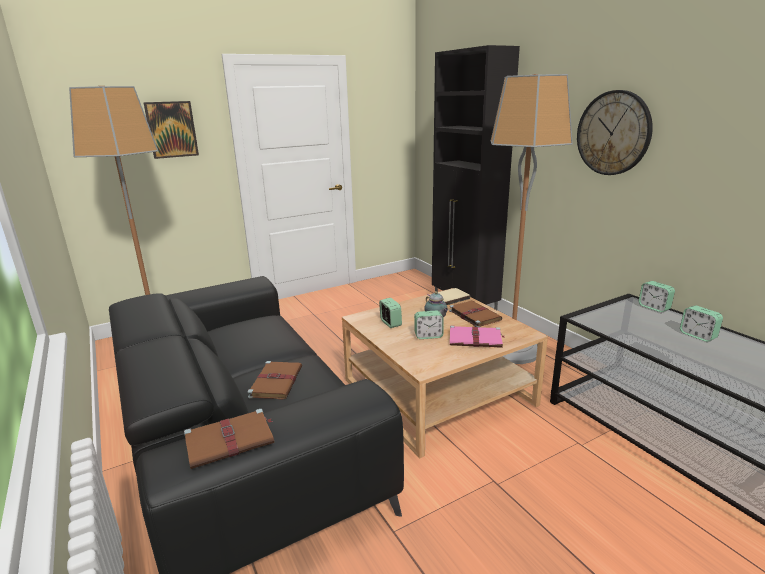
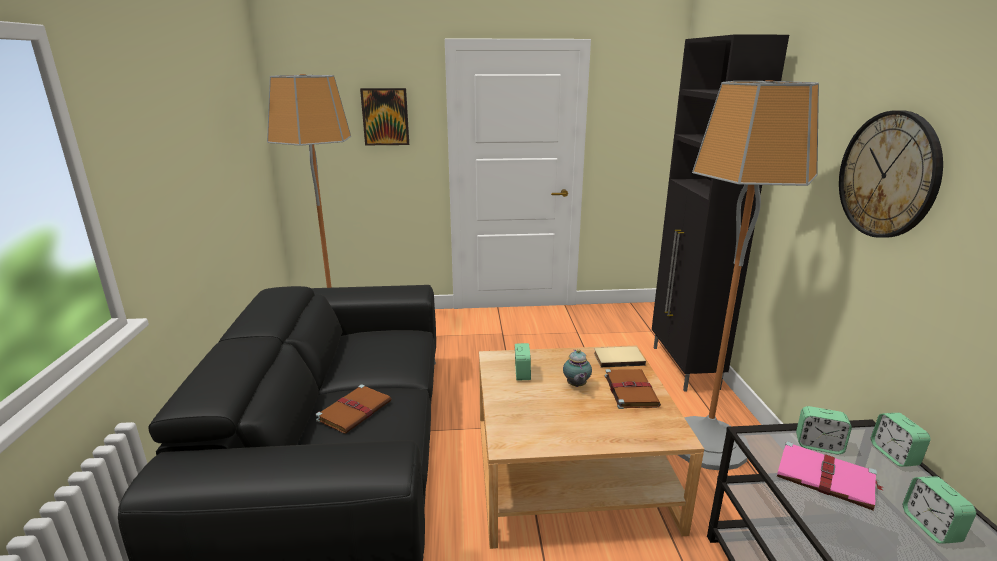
camera: 25 degrees right, 0 degrees up
(231, 440) = (226, 468): brown book -> none
(428, 336) = (550, 402): alarm clock -> alarm clock (818, 445)
(476, 339) = (603, 424): pink book -> pink book (827, 478)

